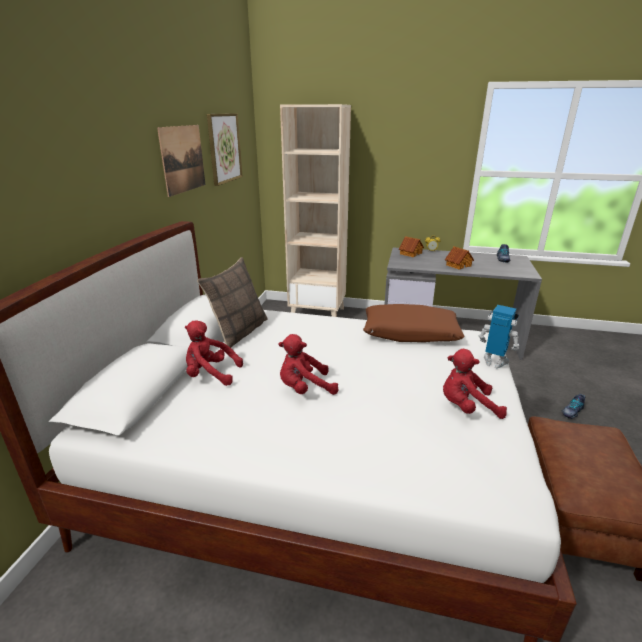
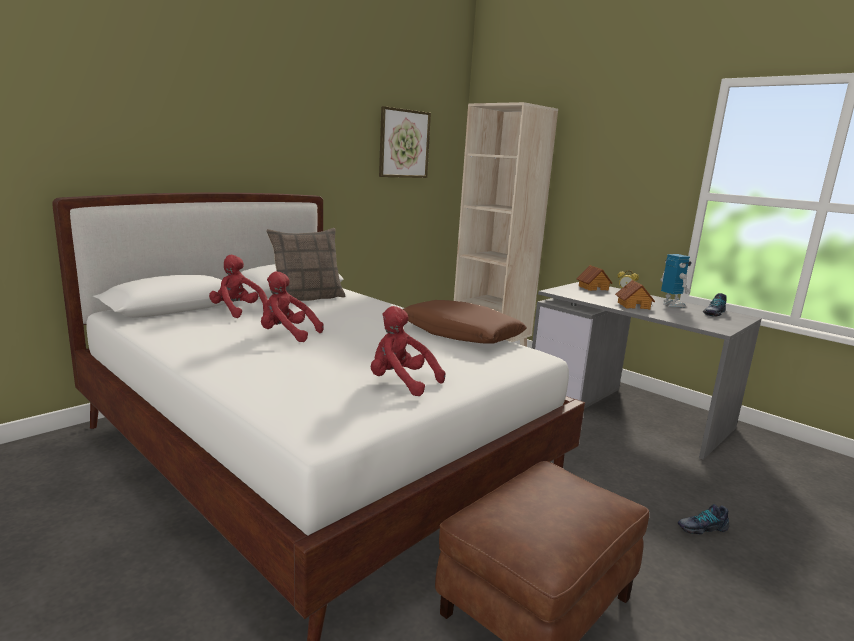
camera: 30 degrees right, 10 degrees down
(183, 159) = (335, 141): picture -> none
(494, 363) = (501, 370): toy robot -> toy robot (671, 305)

